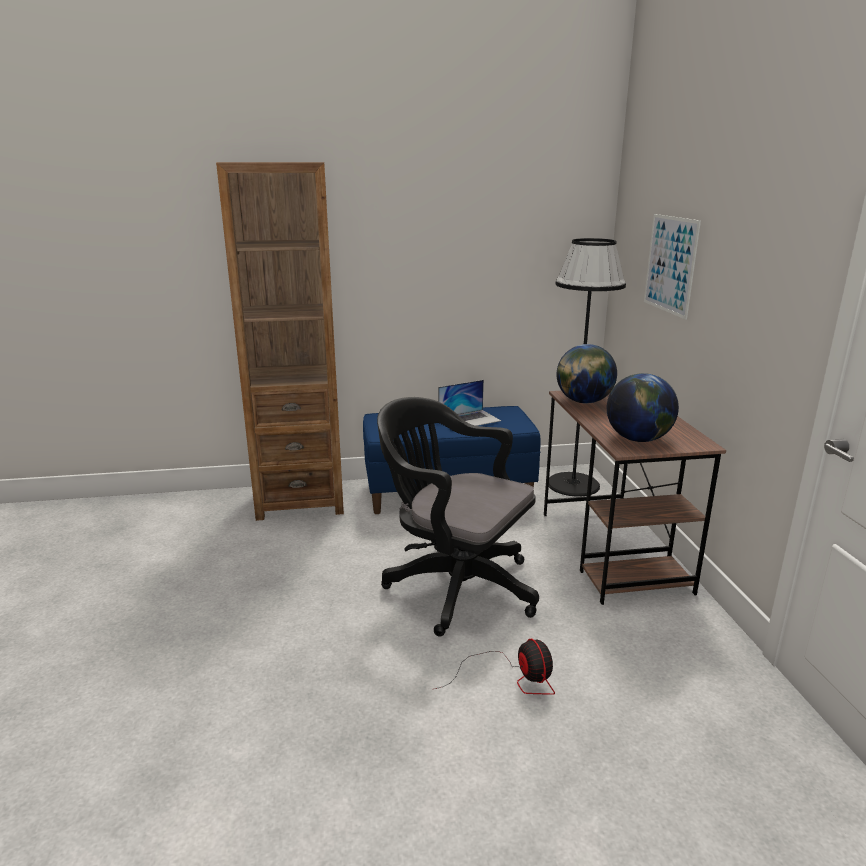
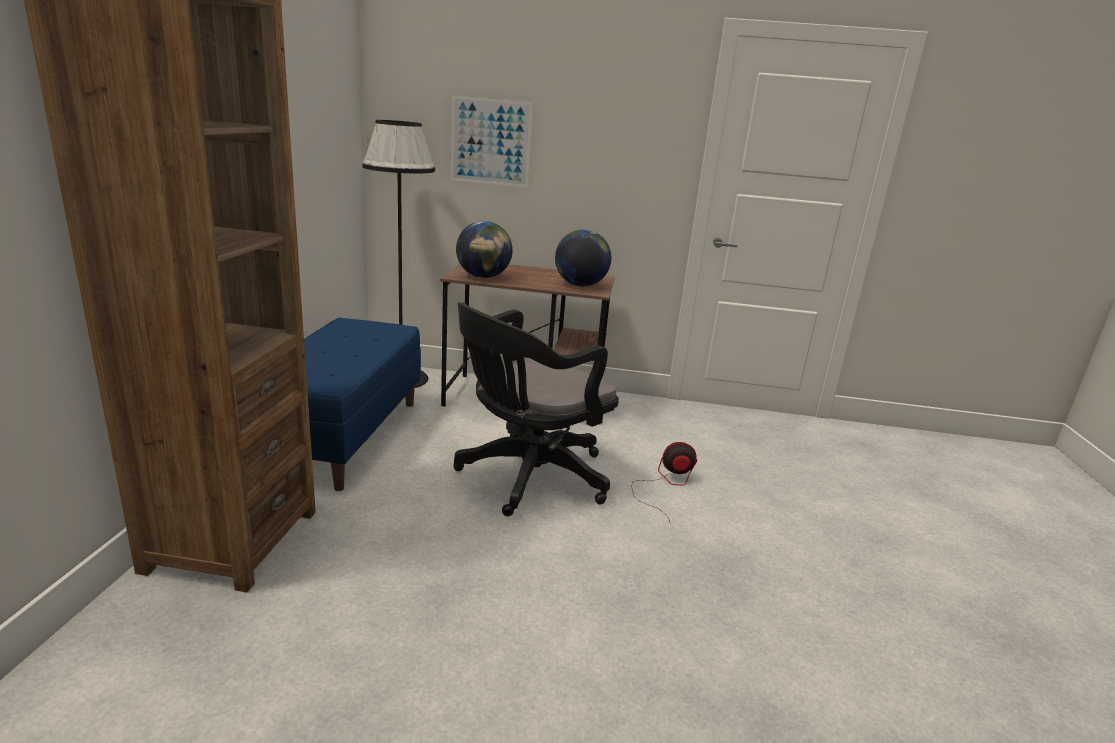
camera: 75 degrees left, 0 degrees up
(469, 419) = (346, 341): laptop -> none

